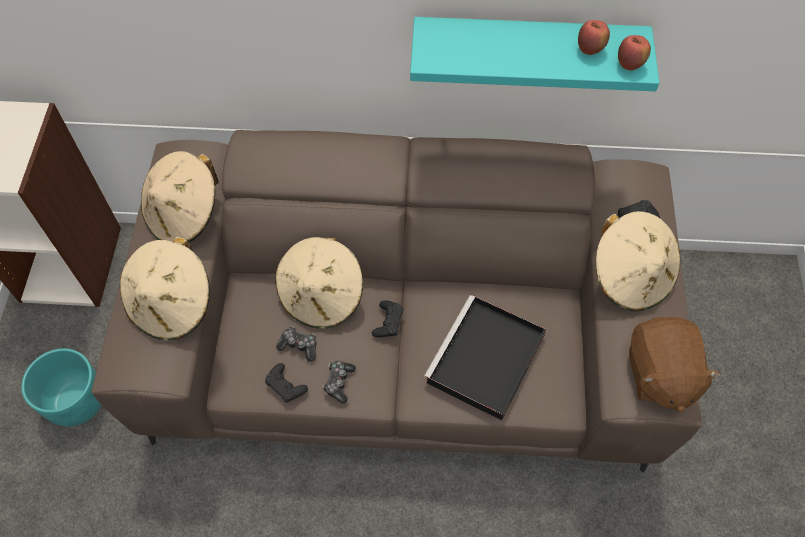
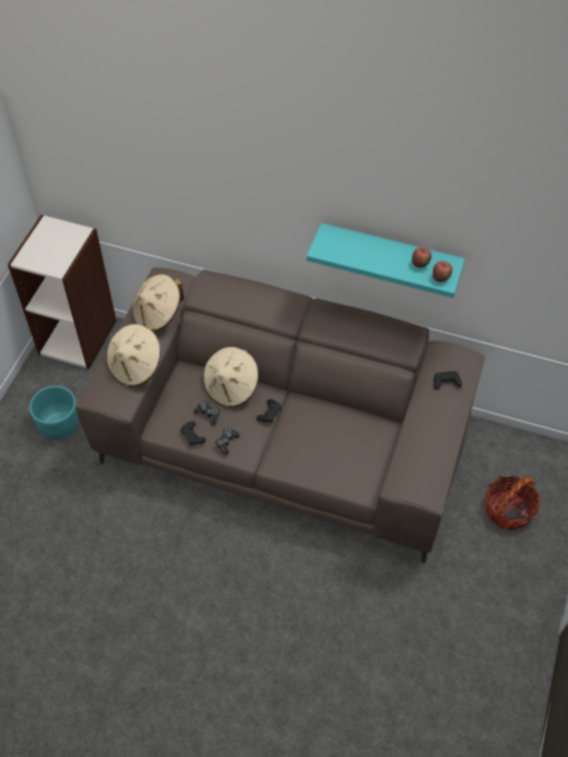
camera: 15 degrees right, 5 degrees down
(485, 361) = (324, 451): black tray -> none
(630, 276) = (428, 416): beige hat -> none
(659, 374) = (424, 478): brown plush toy -> none
(724, 366) = (508, 510): none -> basket

